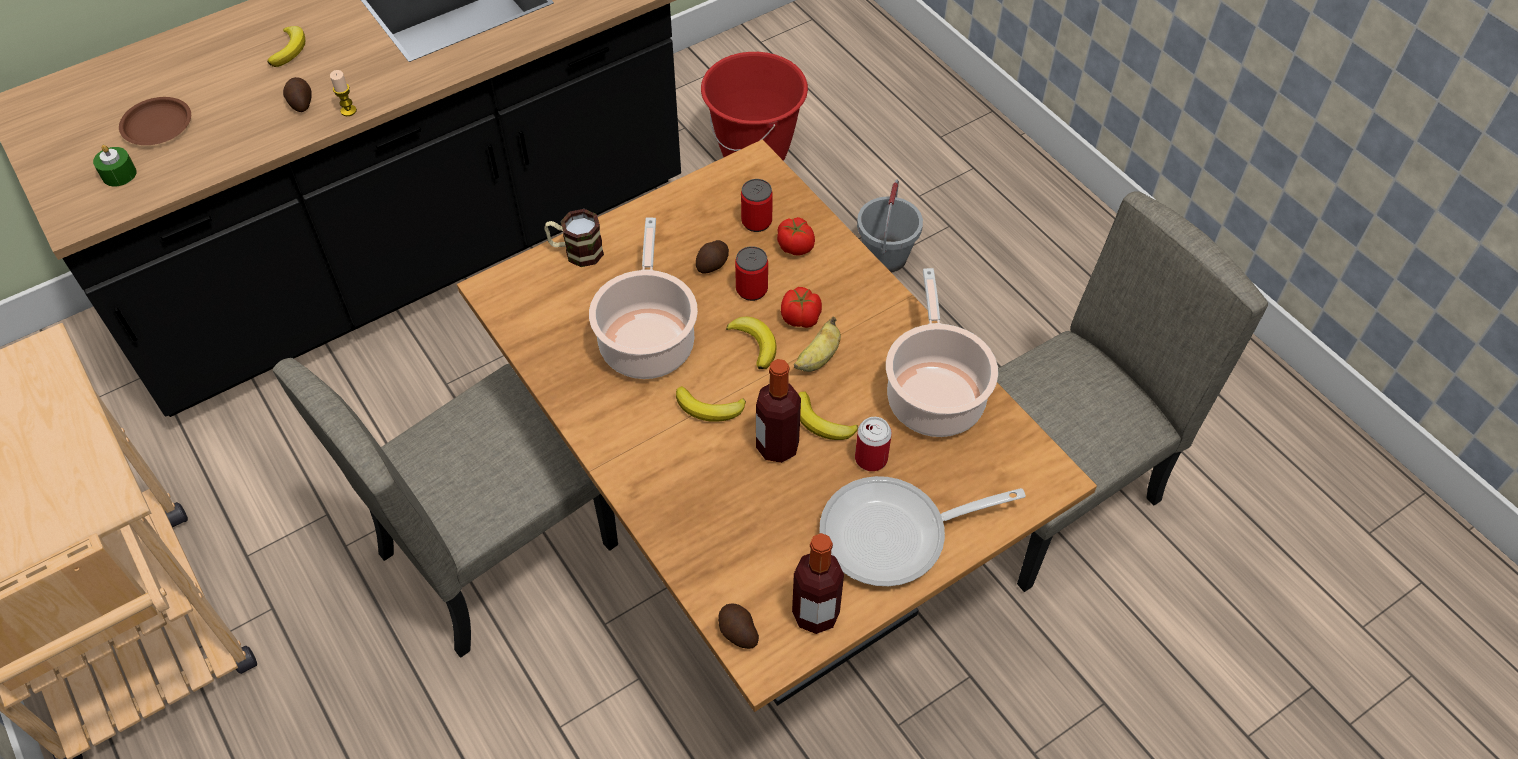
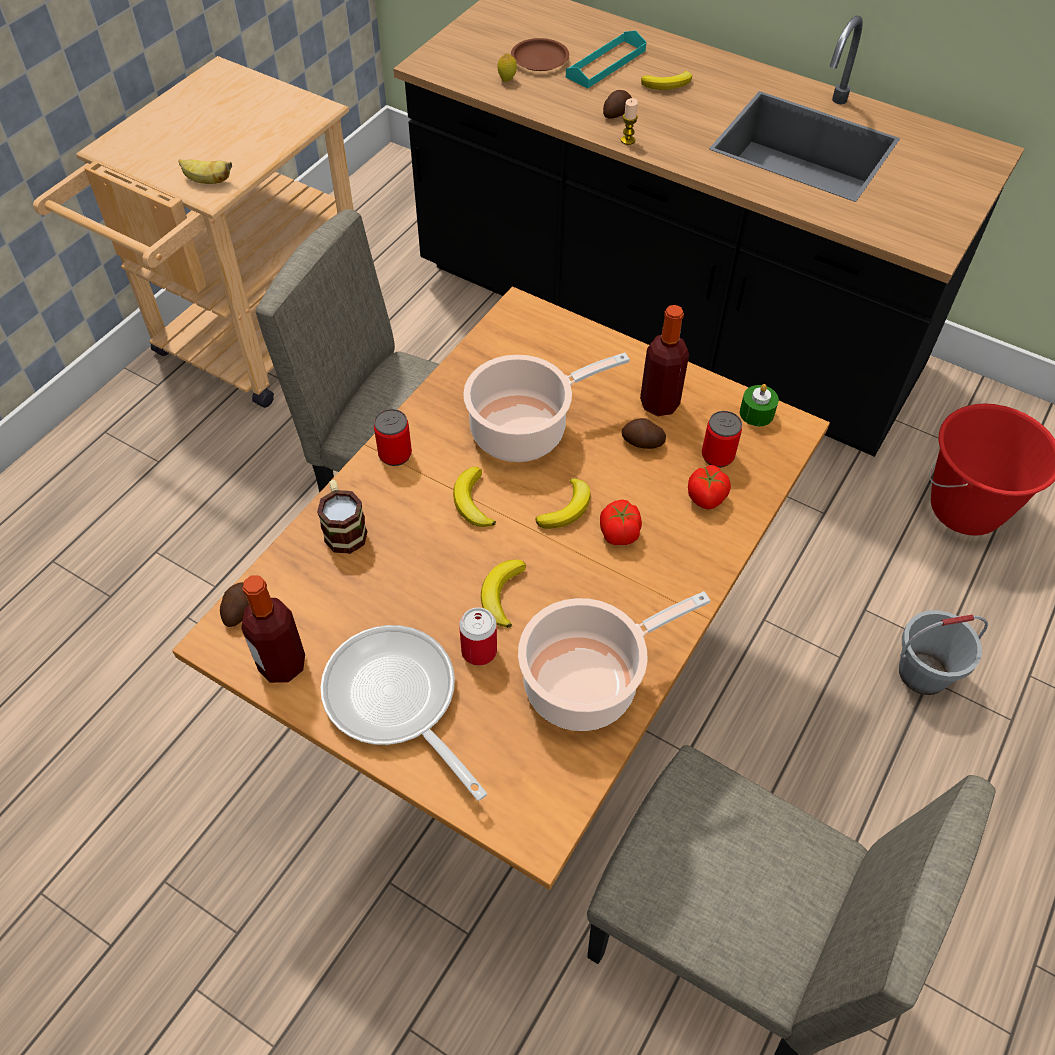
camera: 65 degrees right, 0 degrees up
(119, 174) = (481, 63): green candle -> green candle (756, 413)
(168, 164) = (507, 80): none -> lemon
(214, 79) = (606, 64): none -> turquoise tray
(576, 251) = (594, 344): mug -> mug (344, 528)
(751, 289) = (630, 482): can -> can (395, 454)
(777, 446) = (455, 569): bottle -> bottle (659, 403)
(818, 358) = (577, 565): banana -> banana (207, 181)

